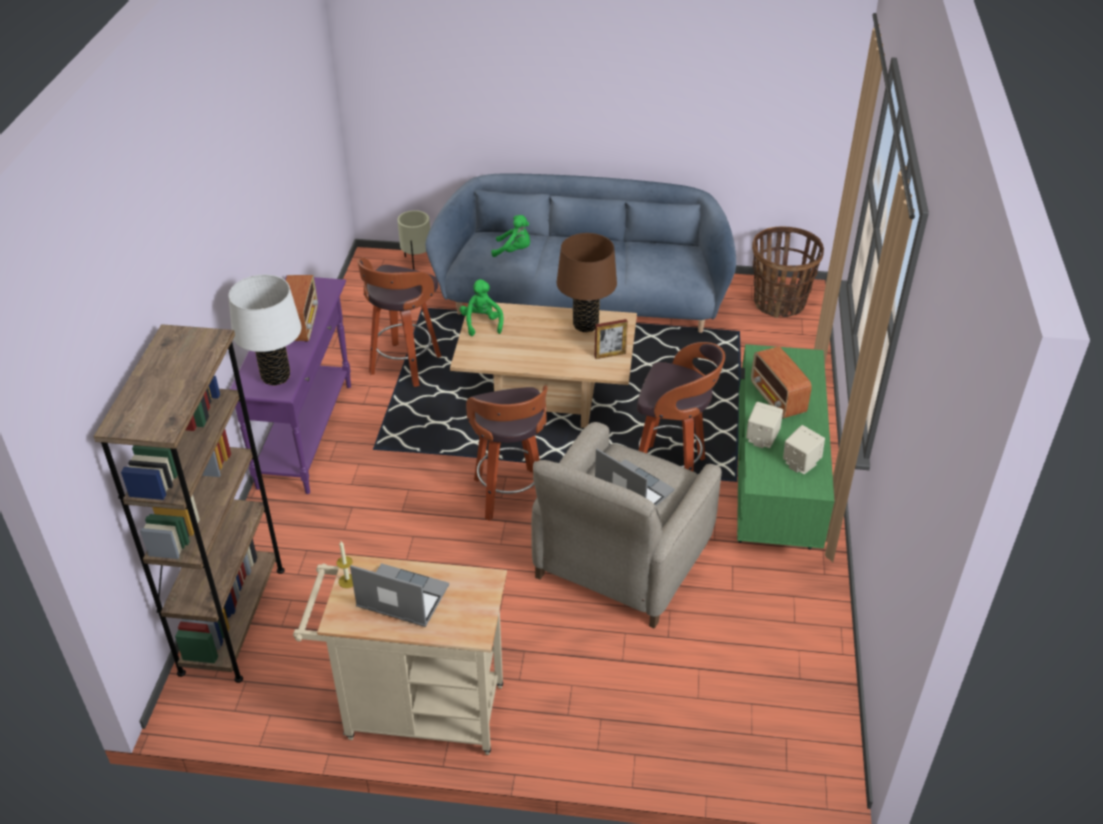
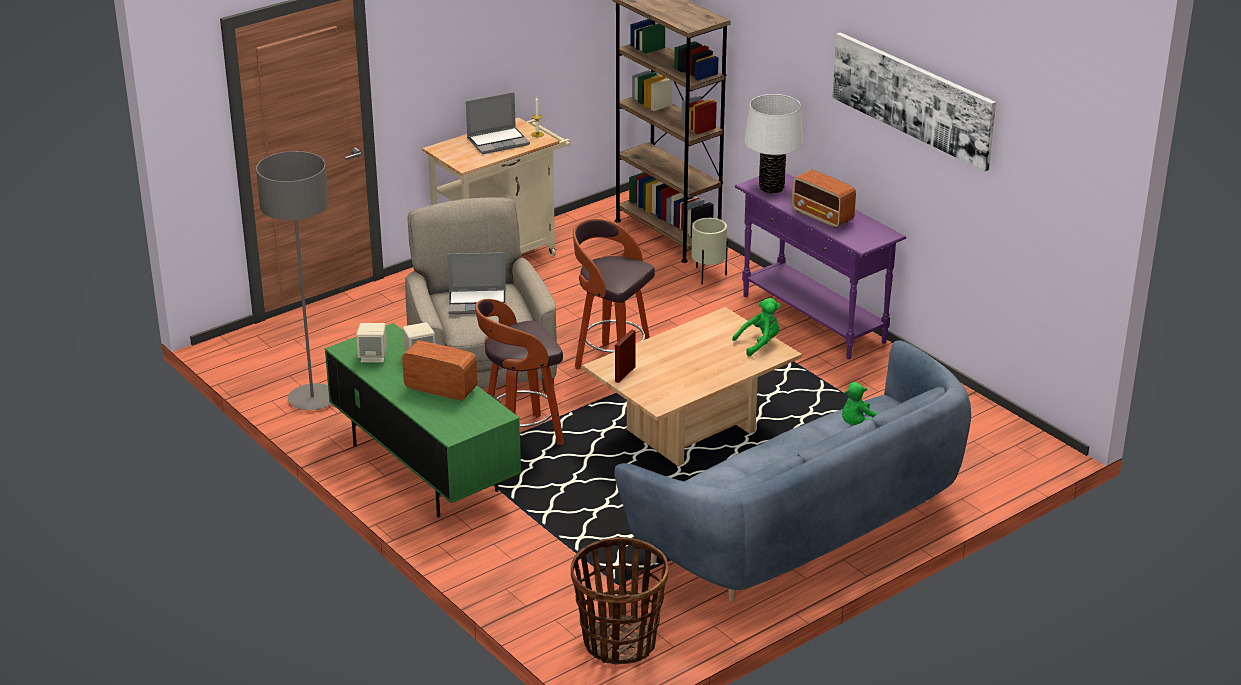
camera: 135 degrees right, 10 degrees down
(258, 150) = (912, 99): none -> picture
(404, 366) = (839, 392): stool -> none
(417, 262) = (1006, 473): beige planter -> beige planter (708, 276)
(482, 323) = (759, 343): green plush toy -> green plush toy turned 60 degrees counterclockwise
(585, 325) = (680, 384): brown table lamp -> none
(802, 629) = (312, 399): none -> grey floor lamp

